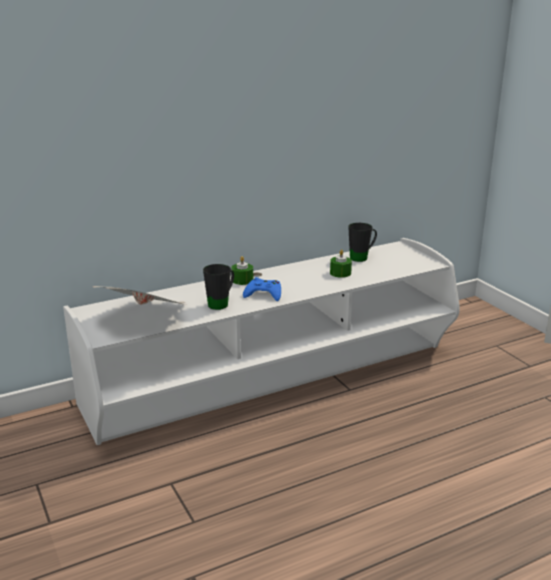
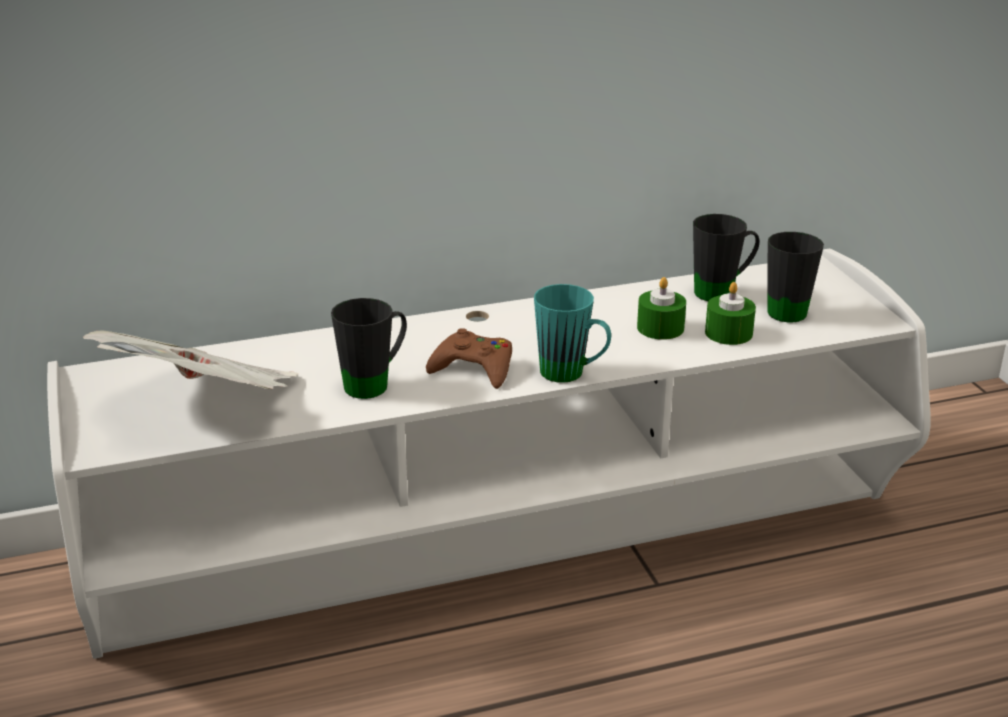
camera: 10 degrees right, 5 degrees up
(242, 280) = (441, 328): green candle -> green candle (728, 333)
(264, 294) = (474, 368): blue game controller -> brown game controller
(308, 293) = (572, 375): none -> turquoise mug
(393, 262) = (789, 308): none -> black mug

